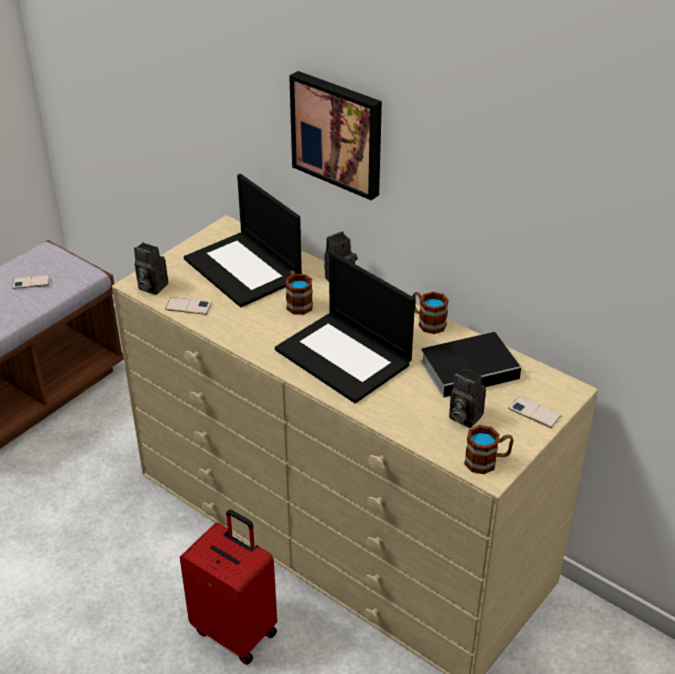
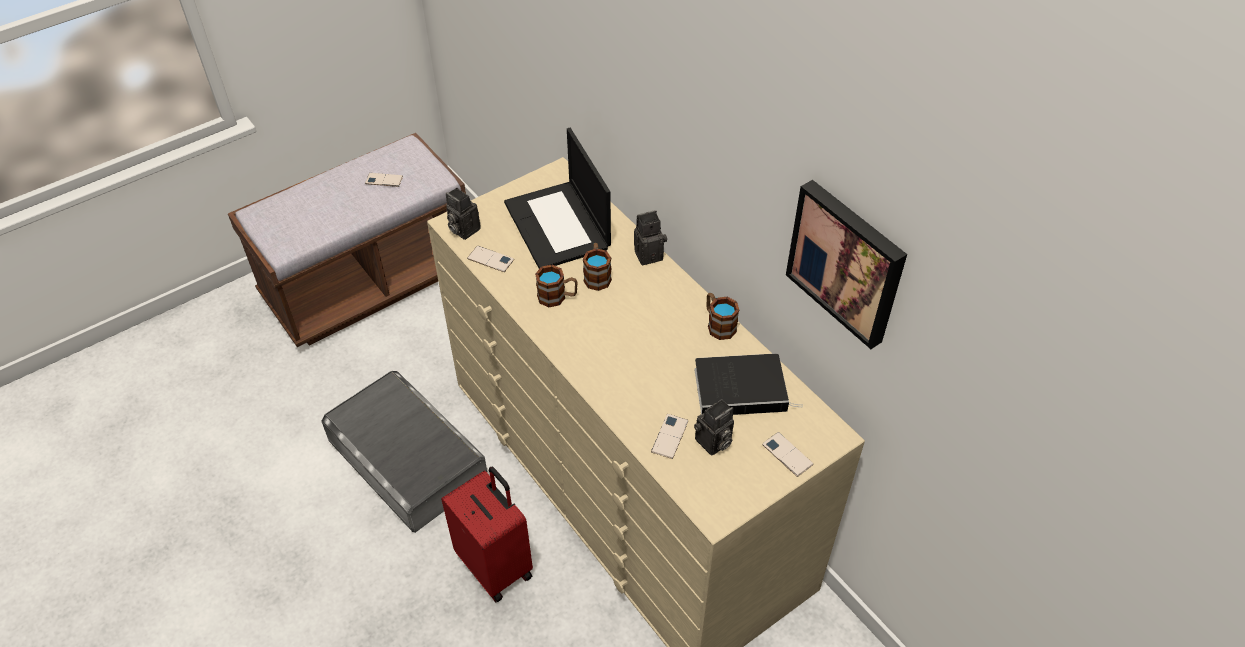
camera: 15 degrees right, 10 degrees up
(111, 551) = (408, 458): none -> grey storage box
(338, 133) = (659, 114): picture -> picture (847, 262)
(345, 357) = (621, 349): laptop -> none
(420, 418) = (669, 436): none -> phone
(463, 416) = (713, 443): camera -> camera turned 90 degrees counterclockwise
(487, 461) = (717, 500): mug -> mug (557, 297)

